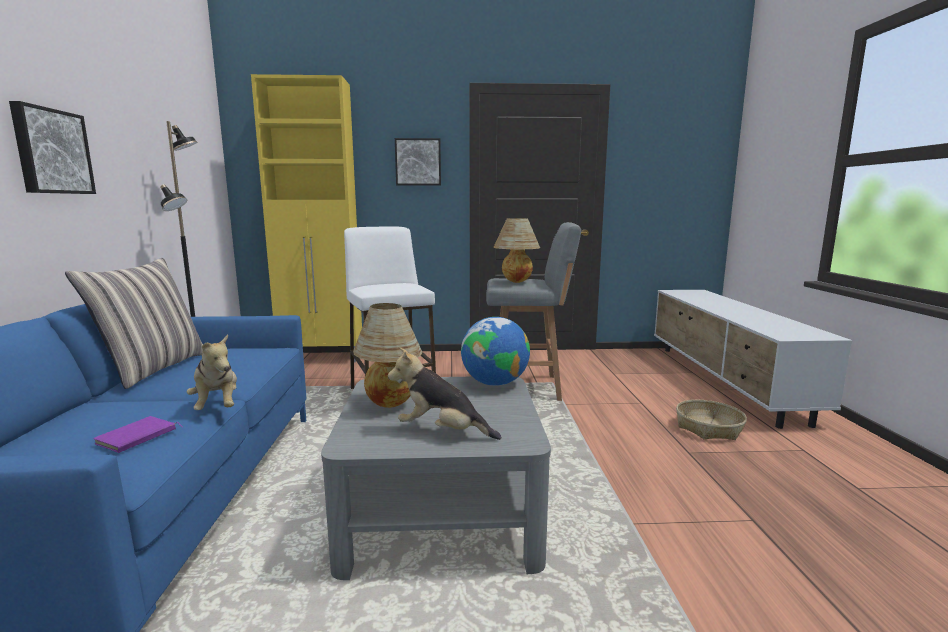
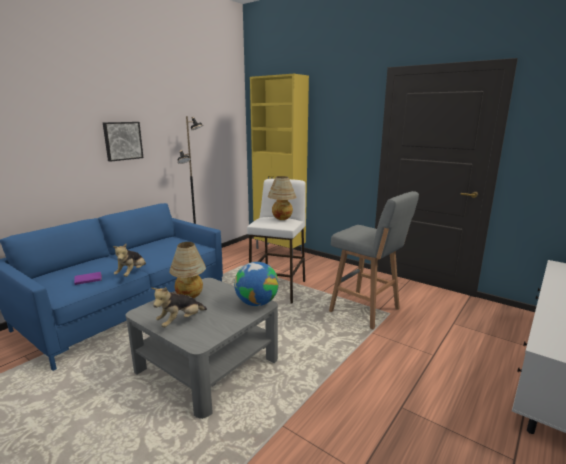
camera: 40 degrees right, 5 degrees up
(154, 368) = (144, 245): pillow -> none
(418, 162) = (347, 128): picture -> none
(442, 432) = (180, 321): plush toy -> plush toy turned 105 degrees counterclockwise
(515, 282) = (357, 233): table lamp -> table lamp (281, 219)
(709, 428) = (455, 399): basket -> none

